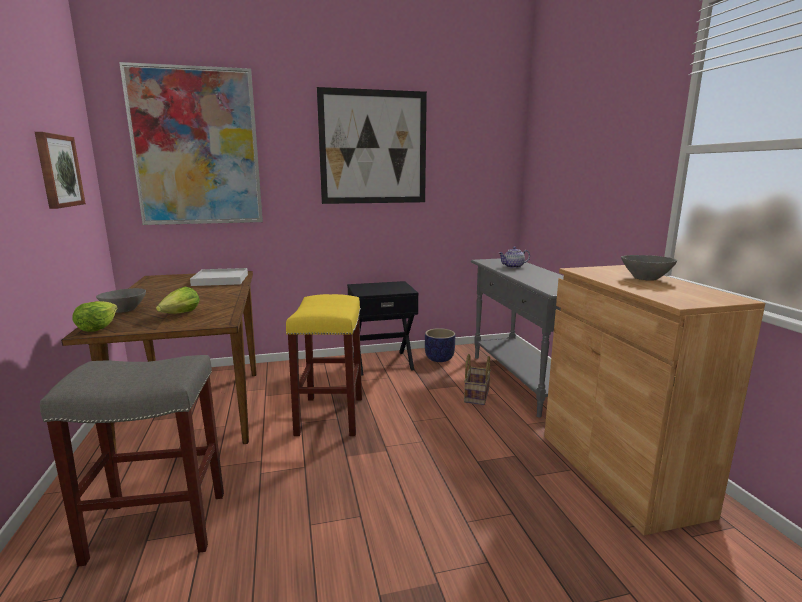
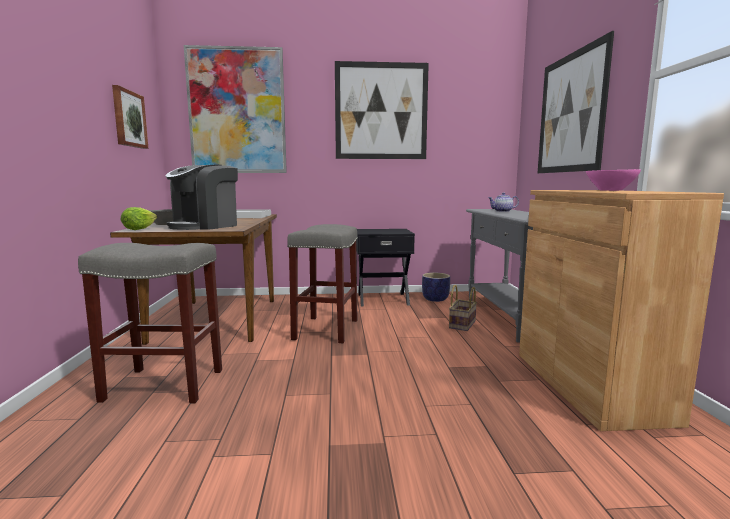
camera: 10 degrees right, 5 degrees down
(181, 314) = (205, 226): lettuce -> coffee machine
(330, 416) = (326, 330): yellow stool -> grey stool
(587, 165) = (570, 113): none -> picture
(645, 278) = (610, 190): grey bowl -> pink bowl

